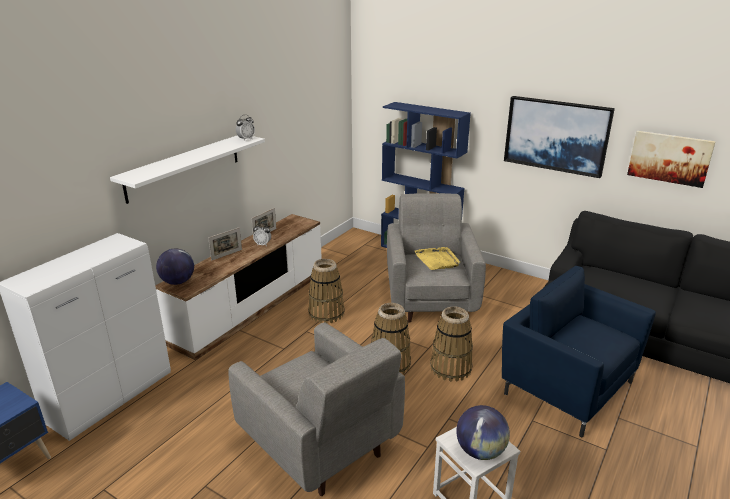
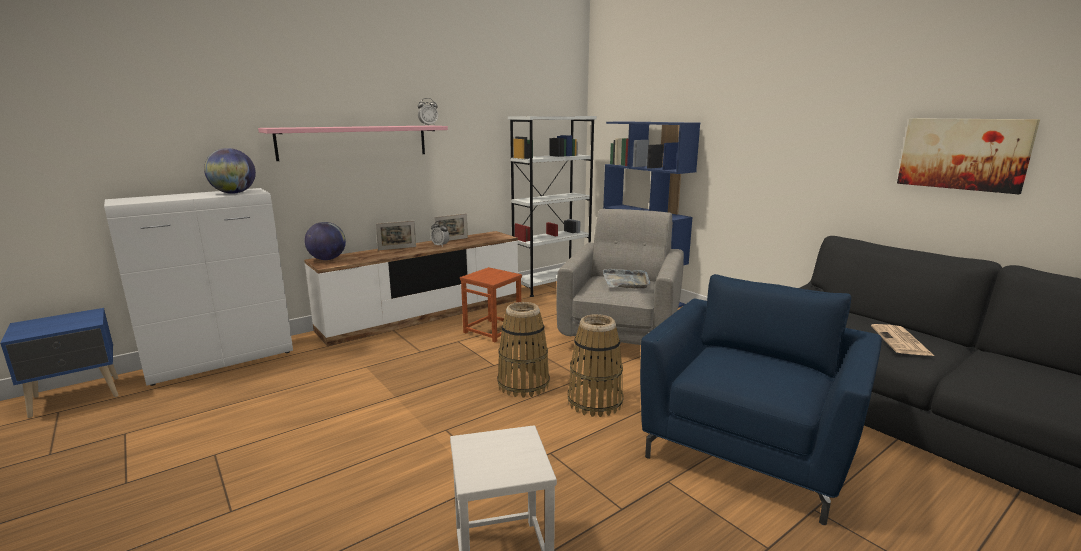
camera: 20 degrees right, 10 degrees down
(184, 167) = (354, 142): white shelf -> pink shelf
(320, 446) = (369, 446): grey armchair -> none
(326, 313) = (493, 330): basket -> brown stool
(338, 251) = (551, 285): none -> white bookcase
(437, 260) = (626, 281): yellow tray -> grey tray
(480, 451) = (495, 465): globe -> globe (234, 193)
(556, 135) = (801, 139): picture -> none
(566, 386) = (748, 452): blue armchair -> blue armchair turned 60 degrees clockwise
(641, 292) = (901, 341): none -> newspaper

